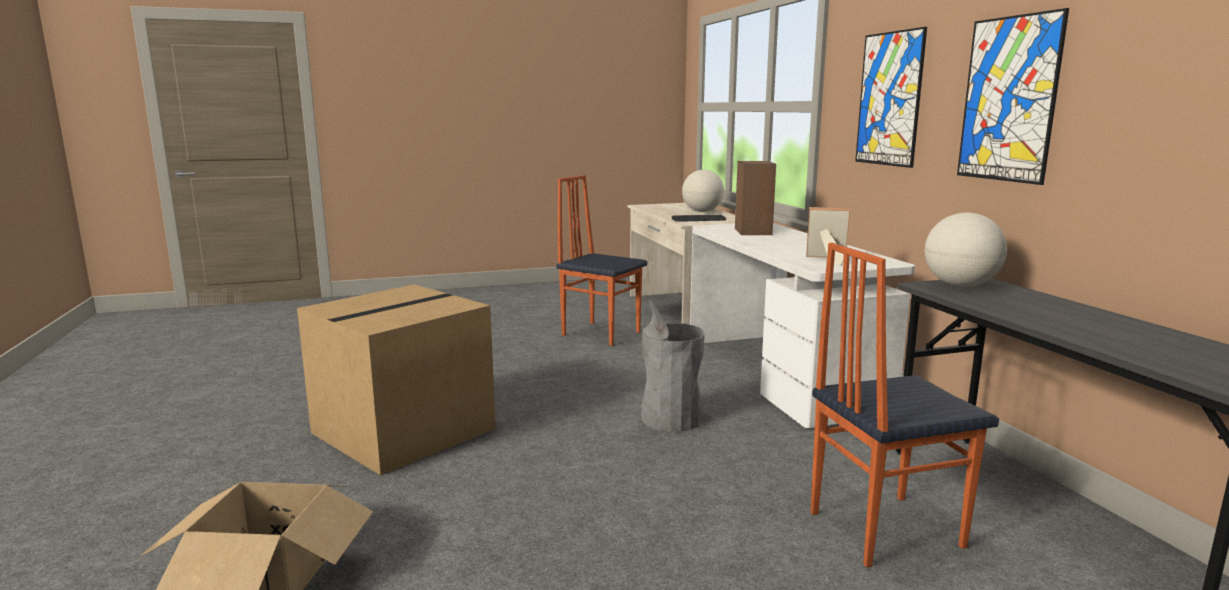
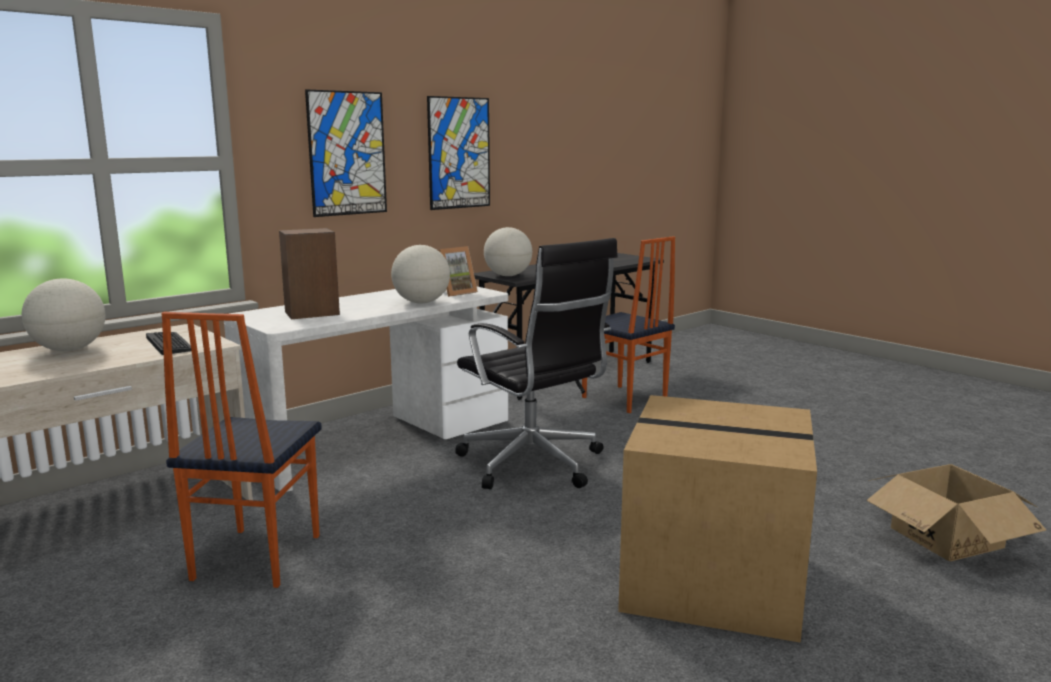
camera: 115 degrees left, 0 degrees up
(671, 419) = (534, 464): grey trash can -> black office chair
(777, 250) = (421, 302): none -> globe
(826, 260) = (455, 293): picture frame -> picture frame turned 120 degrees counterclockwise

